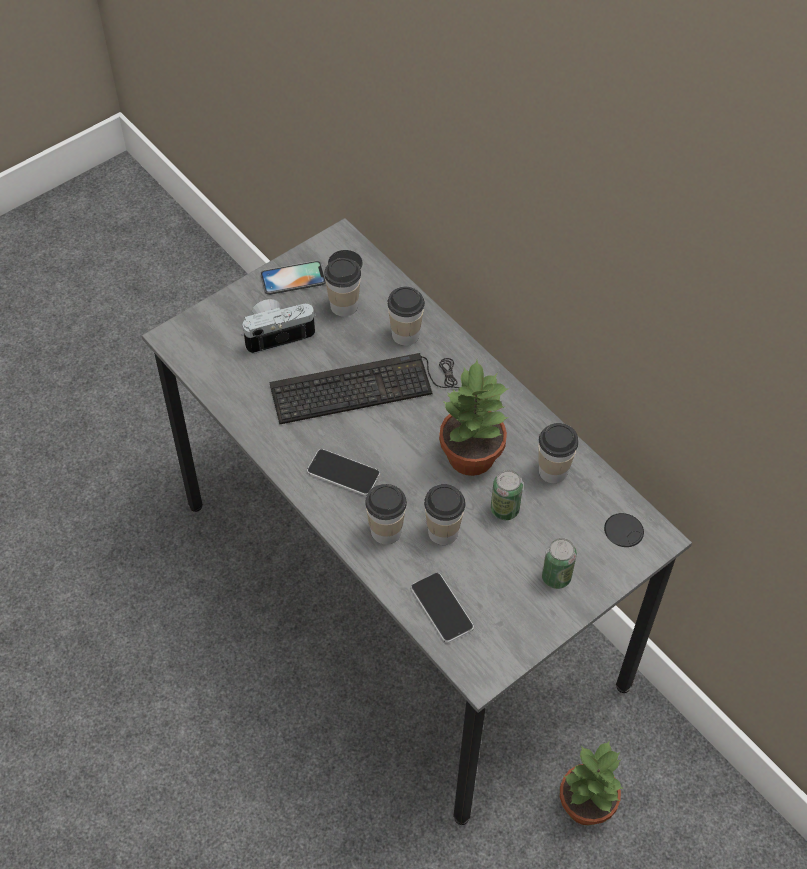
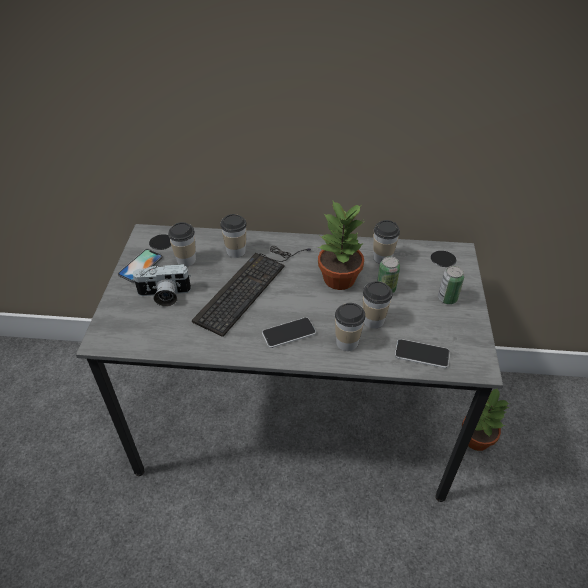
camera: 45 degrees left, 10 degrees down
(277, 333) = (164, 295): camera -> camera turned 120 degrees counterclockwise

